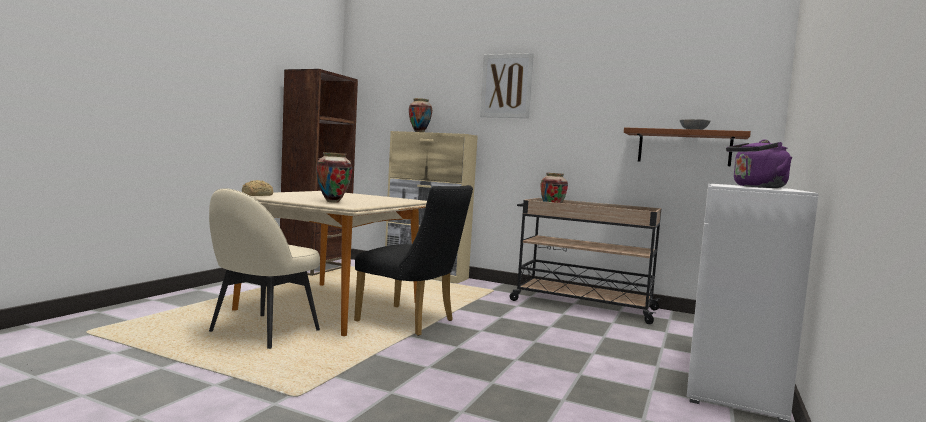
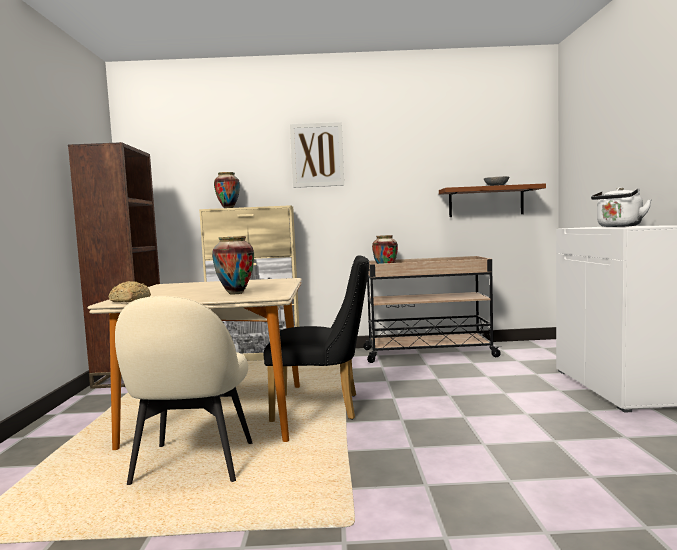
camera: 25 degrees left, 0 degrees up
(756, 187) = (618, 226): purple kettle -> white kettle

